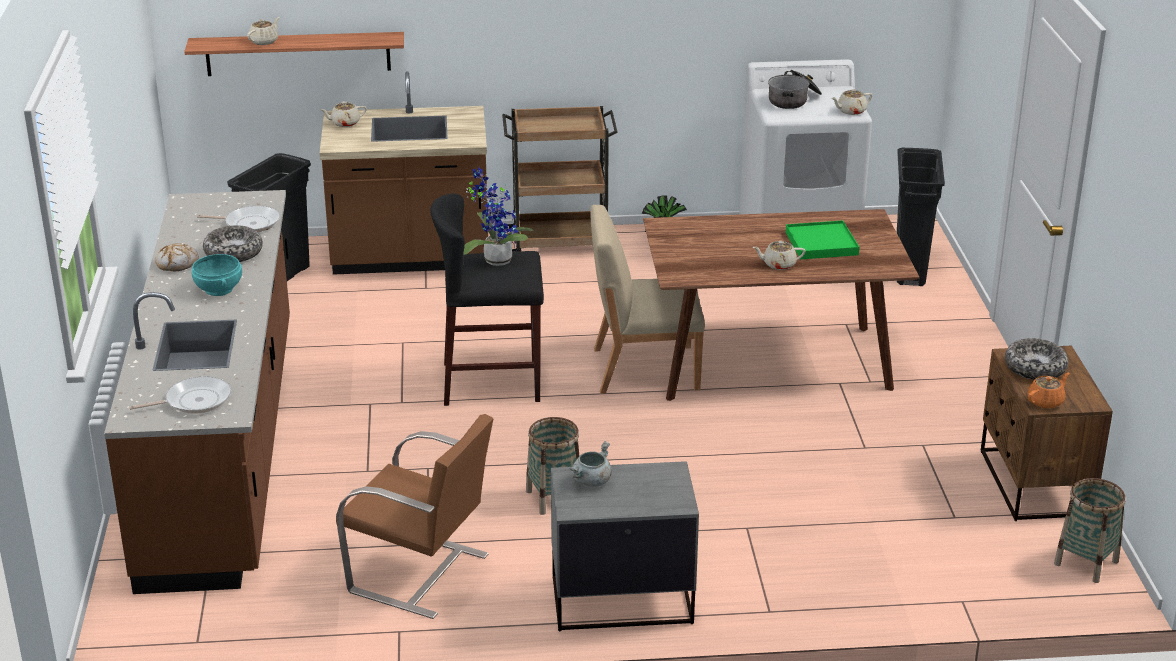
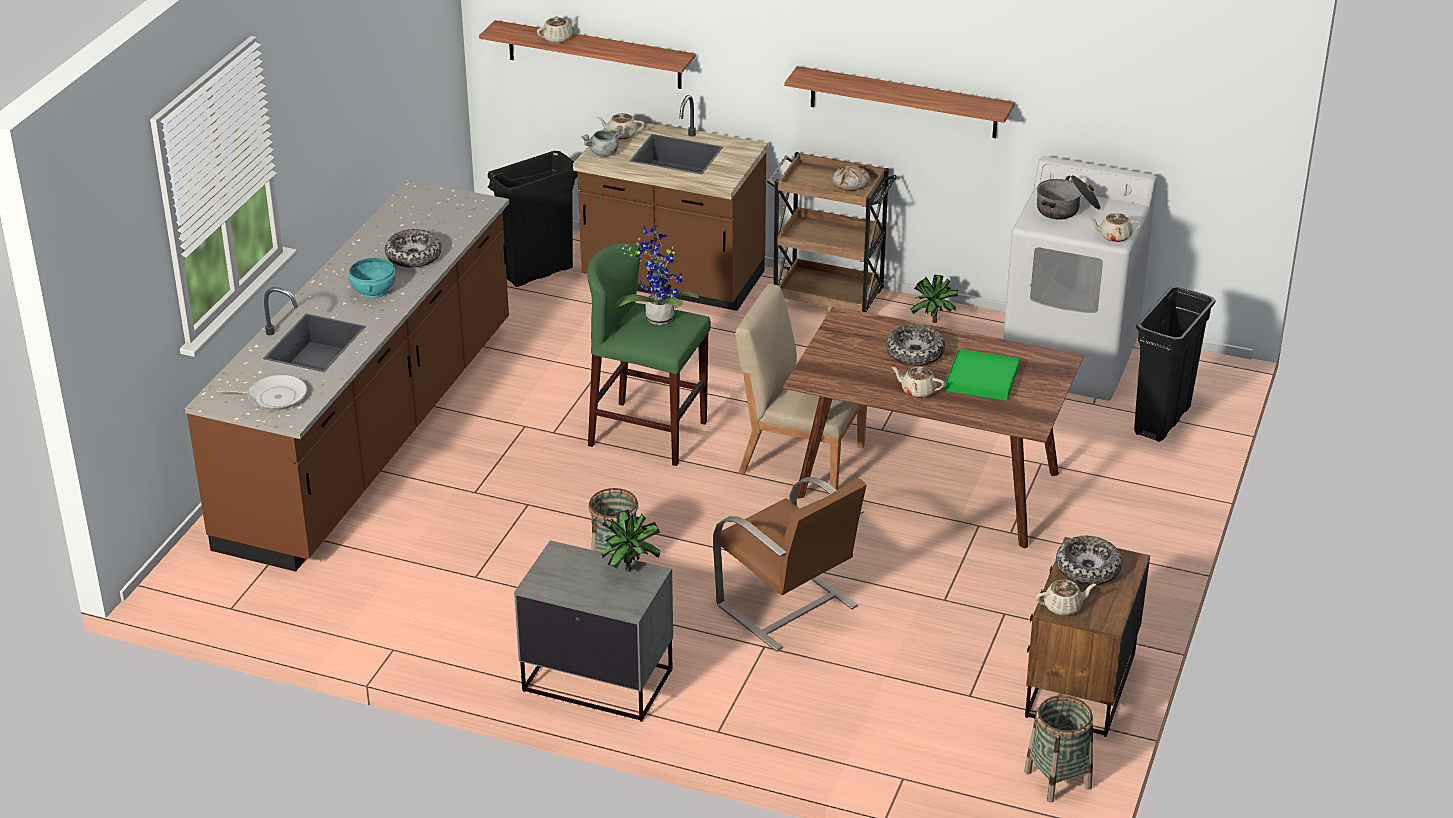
camera: 25 degrees right, 5 degrees up
(177, 263) = (359, 256): bread -> bread (851, 183)
(249, 223) = (450, 228): frying pan -> none
(421, 574) = (448, 603): brown chair -> brown chair (788, 607)
(492, 382) = (648, 434): black stool -> green stool
(591, 481) = (573, 564): grey cooking pot -> grey cooking pot (603, 153)
(612, 40) = (903, 102): none -> shelf
(648, 470) = (631, 567): none -> potted plant
(748, 237) = (915, 353): none -> bowl
(1046, 401) = (1063, 607): orange teapot -> beige teapot

